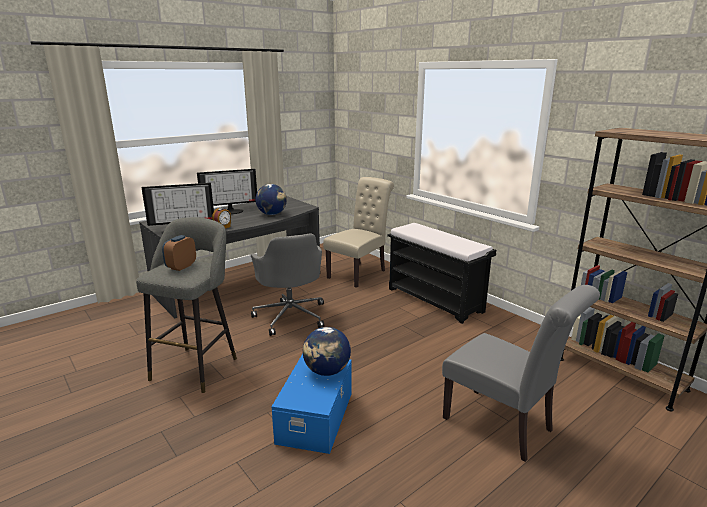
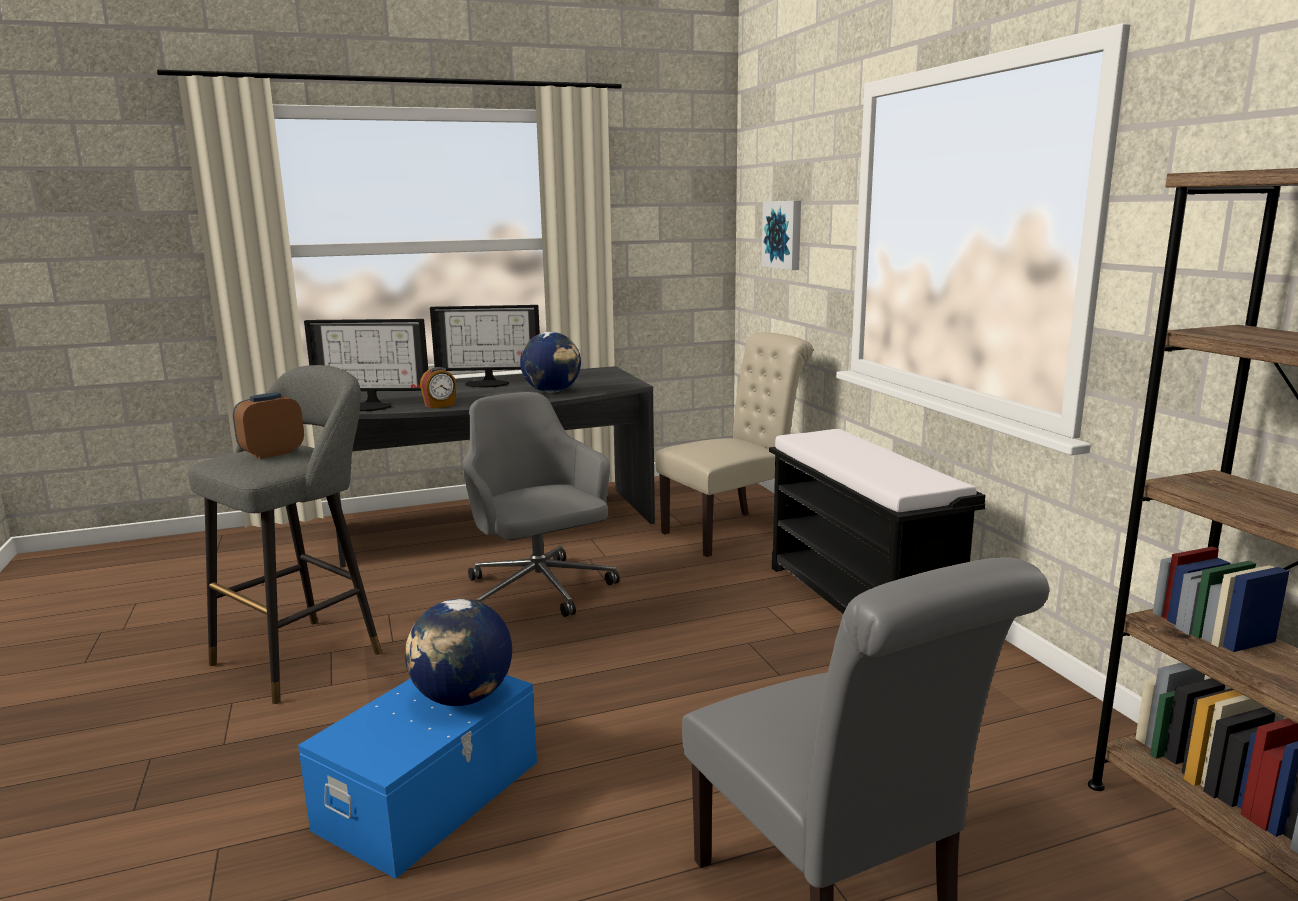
camera: 20 degrees right, 5 degrees down
(291, 316) = (539, 592): grey office chair -> grey office chair turned 150 degrees clockwise
(368, 127) = (784, 234): none -> picture

